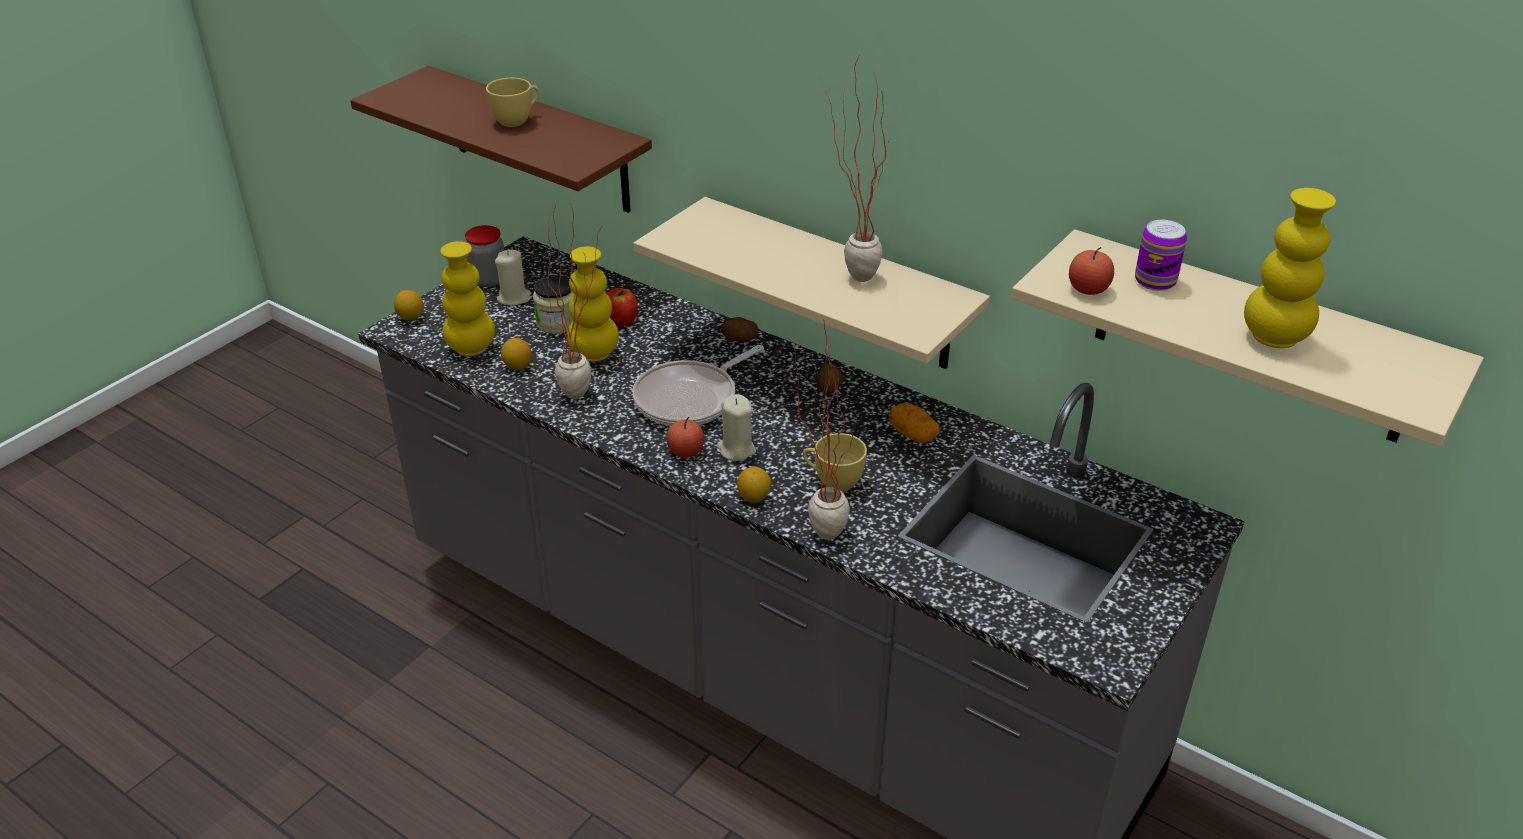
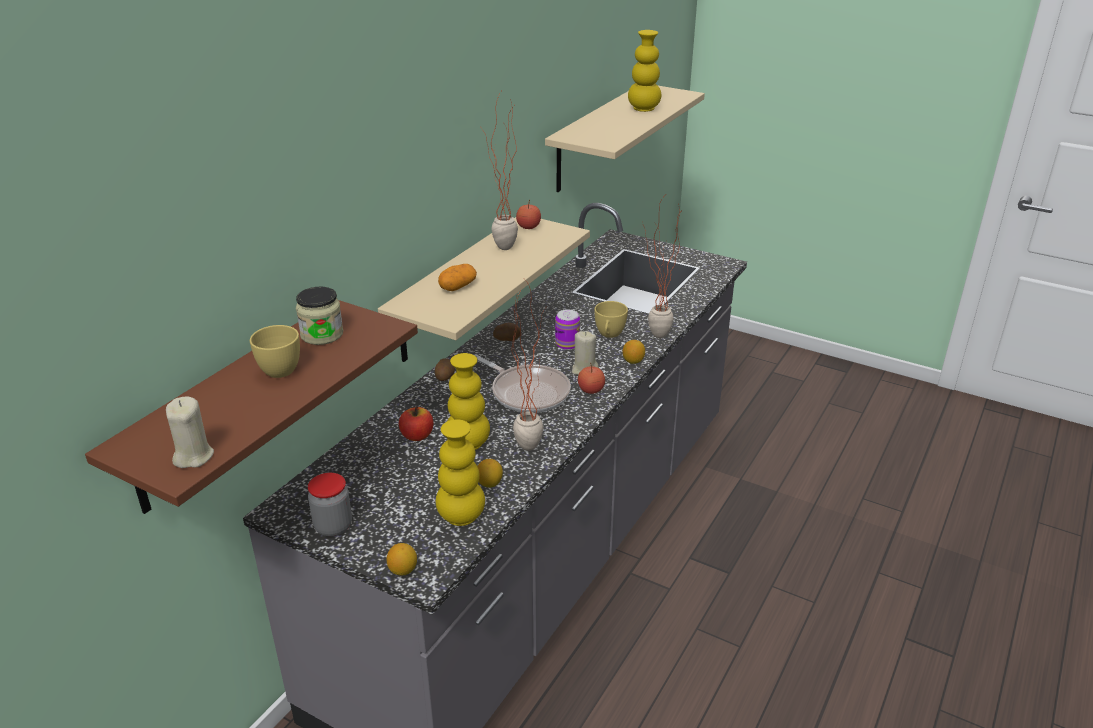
camera: 95 degrees left, 5 degrees down
(514, 298) = (371, 503): beige candle -> beige candle (193, 456)
(557, 323) = (418, 470): jar -> jar (322, 334)
(912, 435) = (555, 310): potato -> potato (457, 287)
(1088, 289) = (612, 137): apple -> apple (528, 227)
(1155, 281) = (598, 125): can -> can (567, 344)

